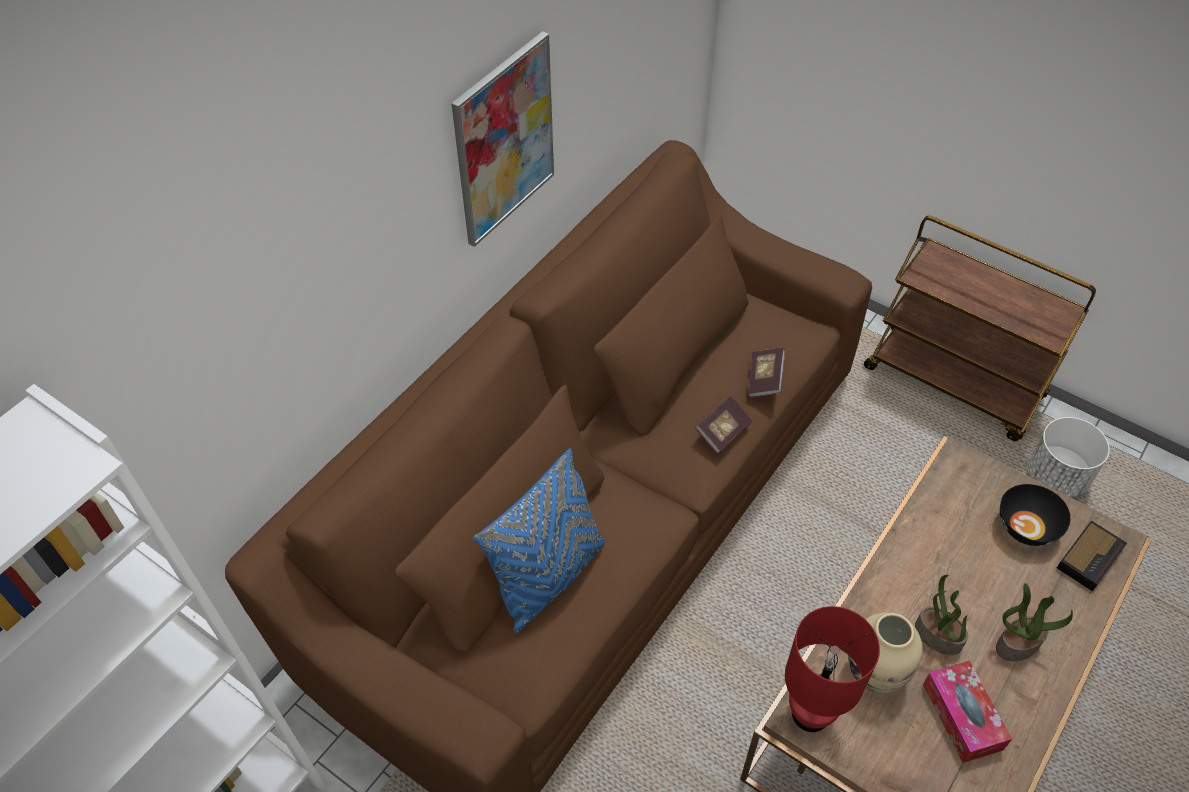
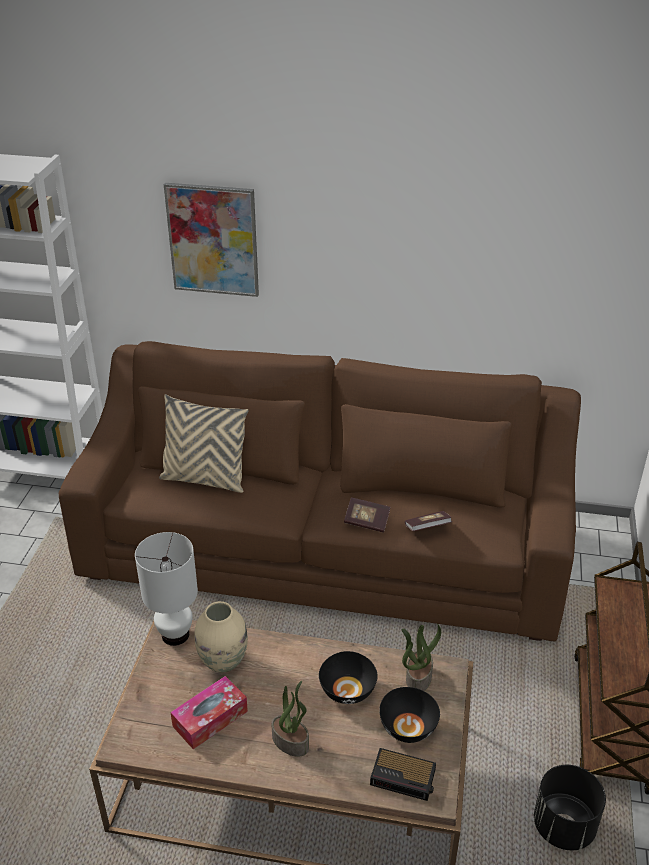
camera: 65 degrees right, 15 degrees down
(504, 140) = (395, 262): picture -> picture (213, 240)
(548, 576) = (205, 479): blue pillow -> beige pillow
(811, 714) = (175, 635): red table lamp -> white table lamp
(936, 636) = (271, 690): potted plant -> potted plant (418, 677)
(960, 561) = (348, 690): none -> black bowl
(1057, 477) = (563, 827): white planter -> black planter

